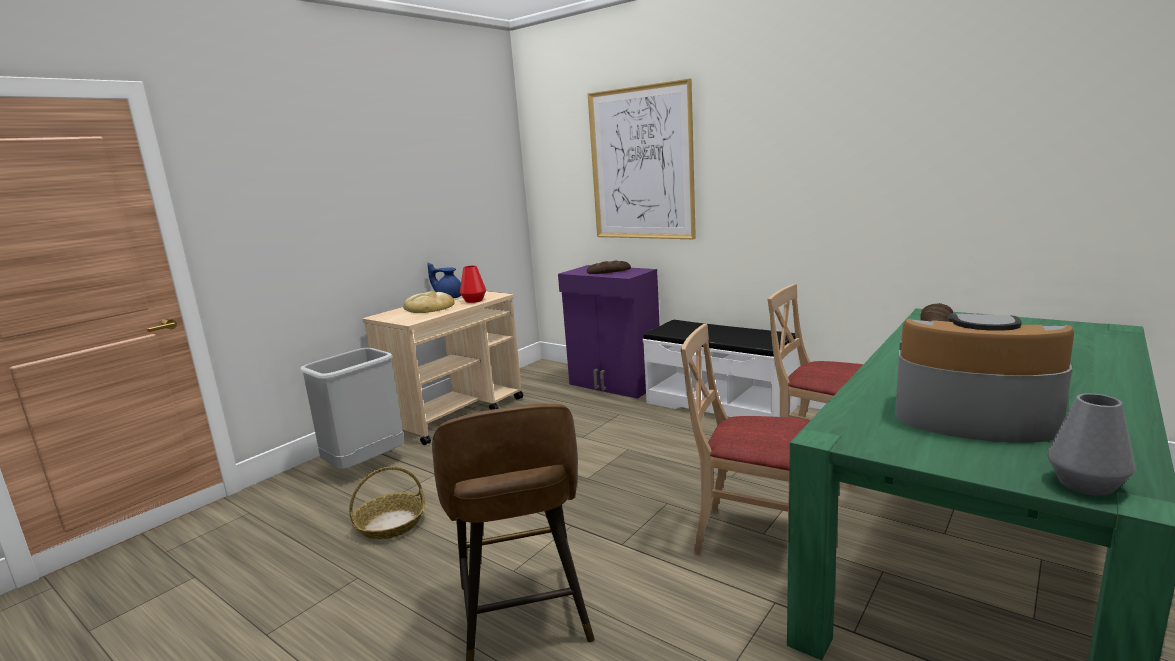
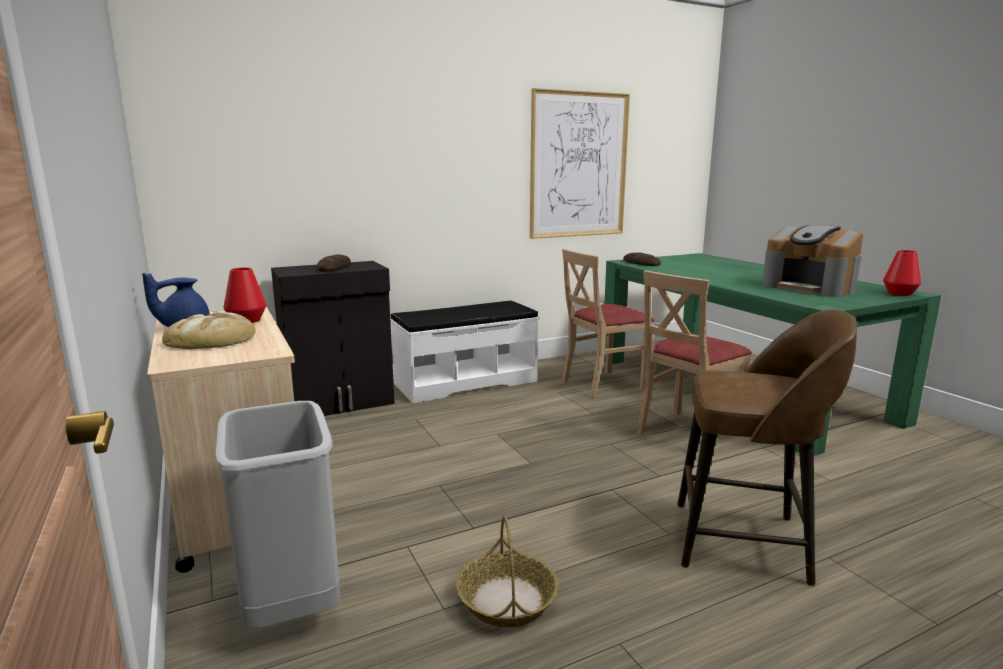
camera: 65 degrees left, 0 degrees up
(614, 384) = (340, 403): purple cabinet -> black cabinet
(641, 164) = (344, 142): picture -> picture (578, 165)
(972, 416) = (809, 288): coffee machine -> coffee machine turned 90 degrees counterclockwise
(1085, 484) = (899, 293): grey vase -> red vase

